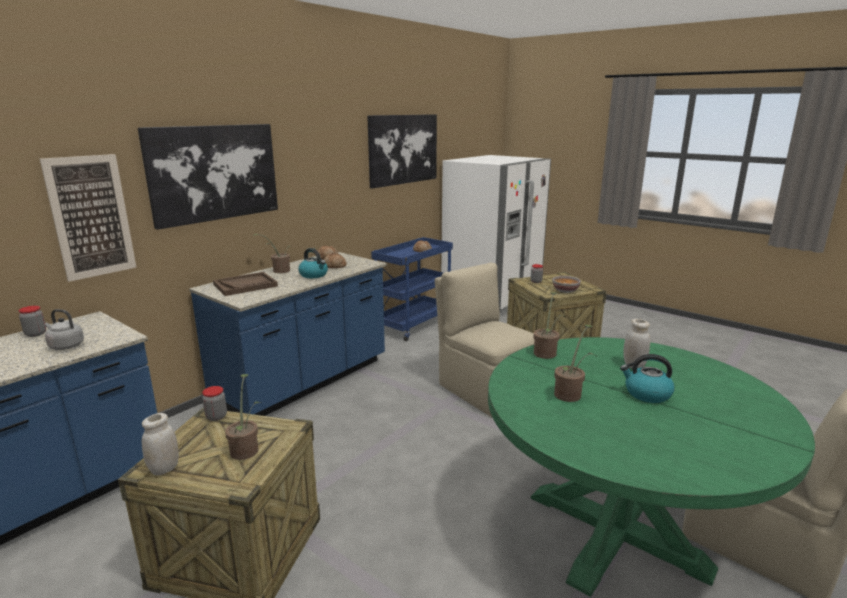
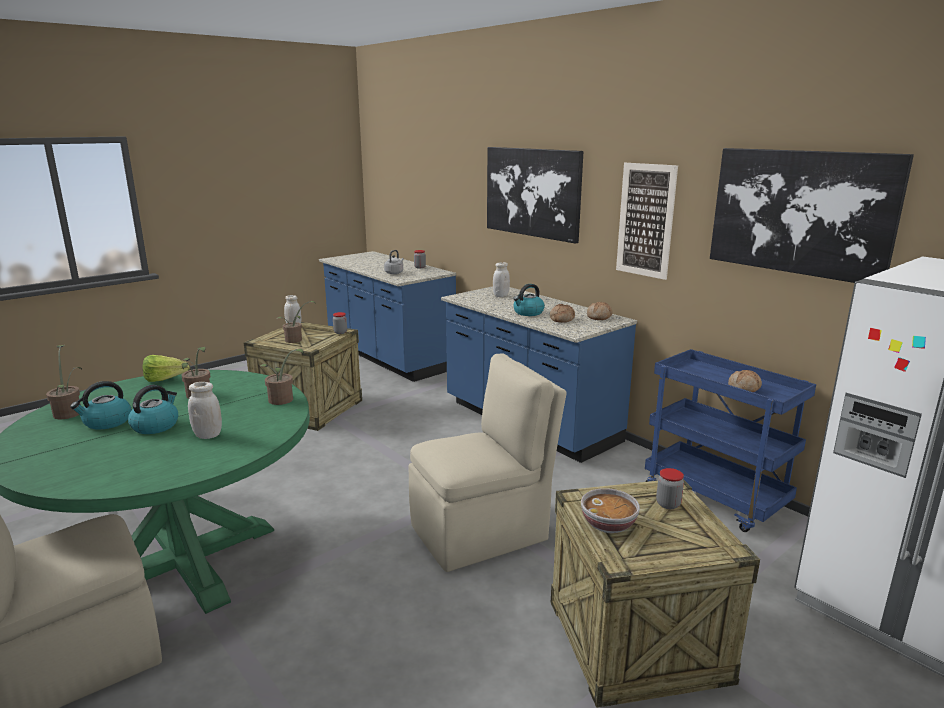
camera: 100 degrees right, 0 degrees up
(91, 217) = (462, 207): picture -> picture (645, 220)
(245, 285) = (501, 296): brown tray -> white jar
(278, 271) = (546, 303): potted plant -> potted plant (69, 412)
(545, 428) = (168, 379): none -> lettuce
(671, 423) = (107, 422): none -> kettle

